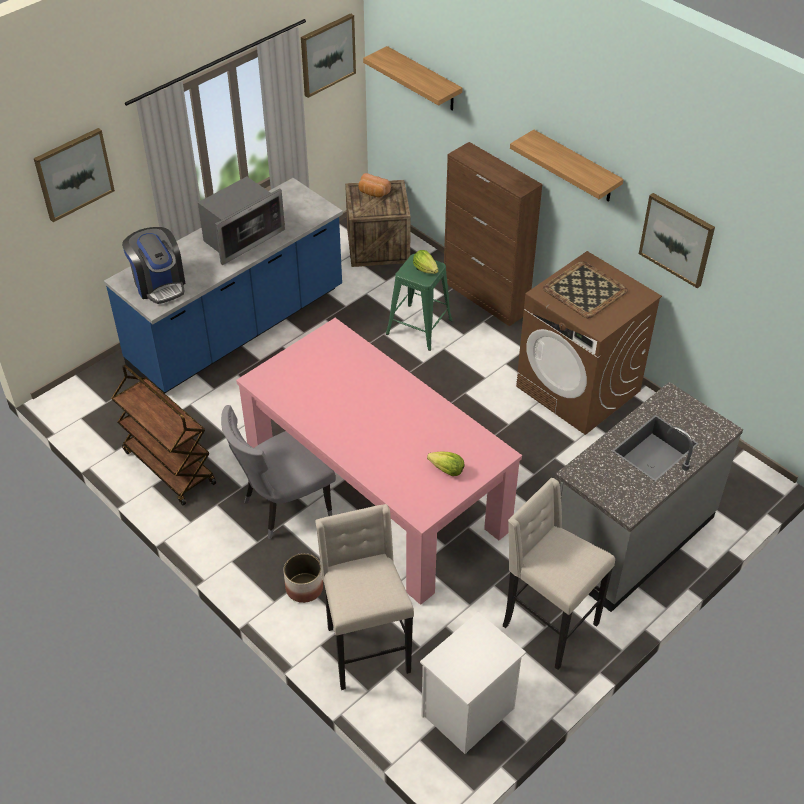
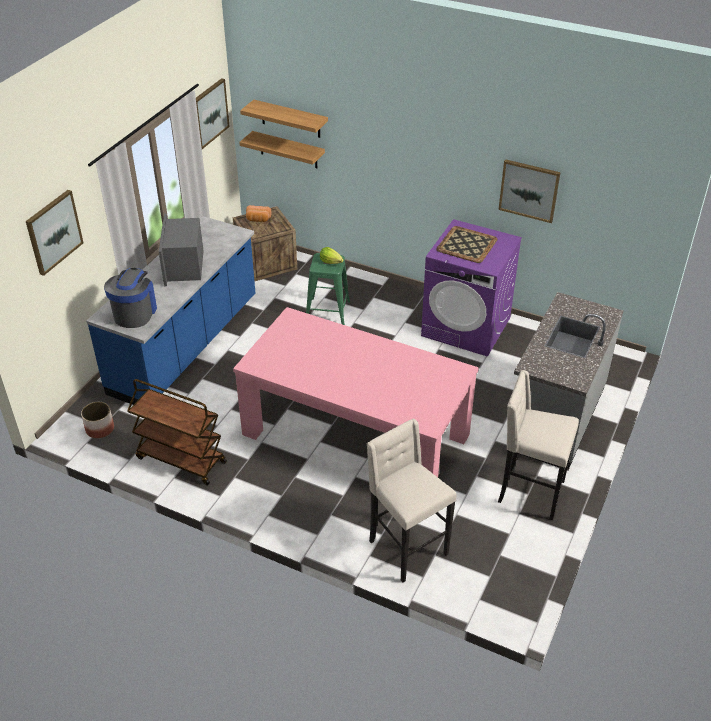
camera: 20 degrees left, 5 degrees down
(159, 284) = (135, 313): coffee machine -> coffee machine turned 120 degrees counterclockwise
(241, 237) = (184, 265): microwave -> microwave turned 150 degrees clockwise
(283, 507) = (289, 465): grey chair -> none
(304, 588) = (336, 518): planter -> planter (100, 429)
(447, 470) = (430, 391): lettuce -> none
(468, 713) = (505, 569): white nightstand -> none
(485, 297) = (366, 280): brown cabinet -> none
(576, 167) = (436, 156): shelf -> shelf (288, 150)
(578, 389) = (466, 327): brown washing machine -> purple washing machine

